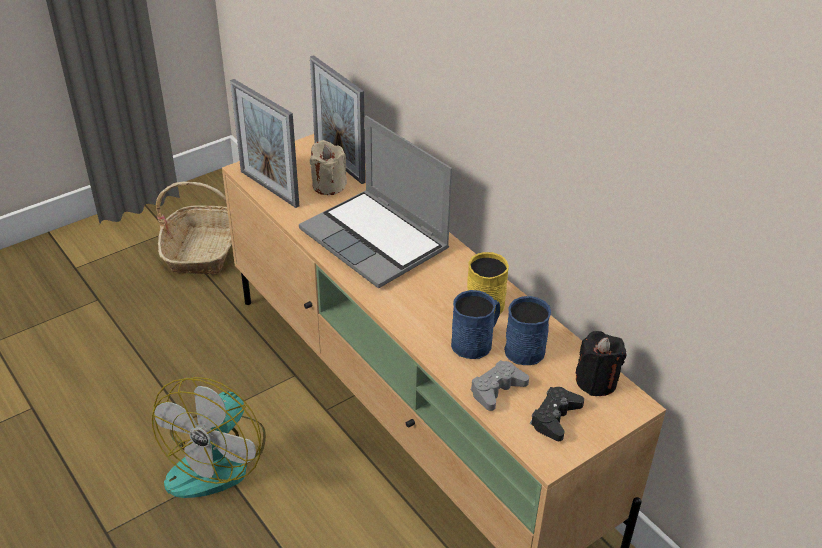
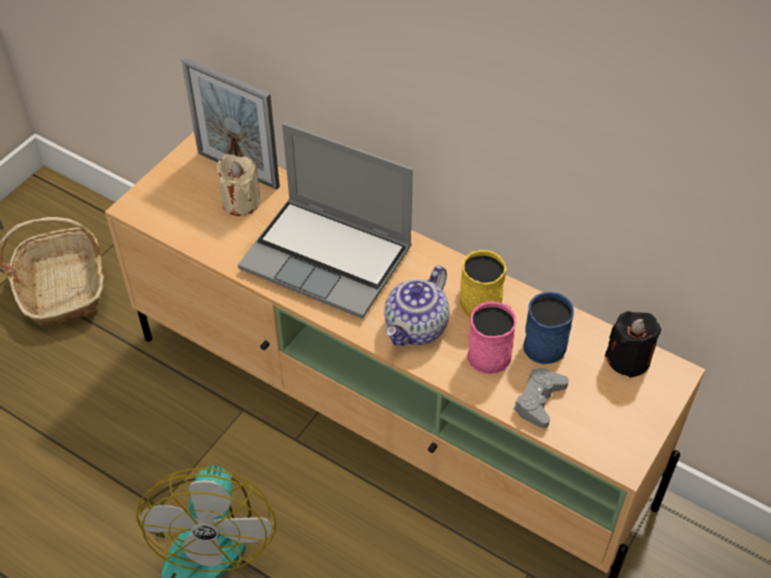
camera: 20 degrees left, 10 degrees up
(269, 188) = (175, 224): picture frame -> none
(421, 308) = (416, 328): none -> teapot
(476, 341) = (492, 351): blue mug -> pink mug
(555, 418) = (609, 414): black game controller -> none

